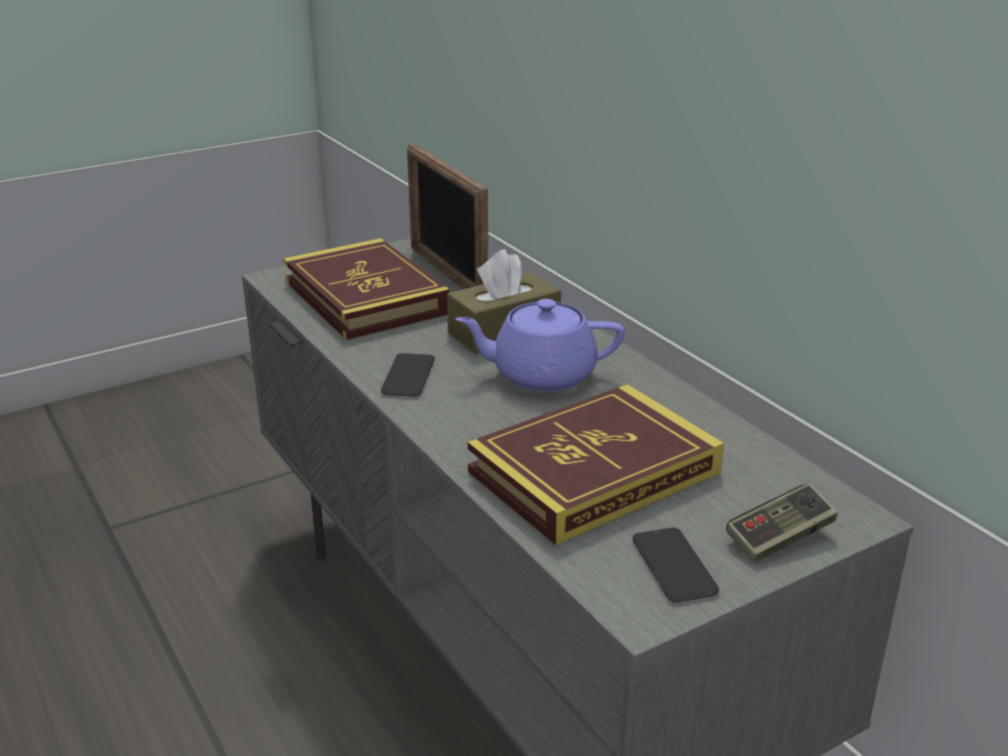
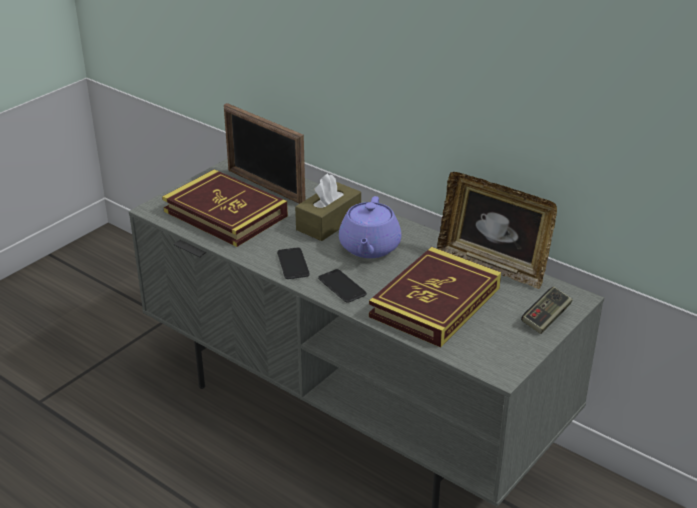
camera: 20 degrees left, 5 degrees up
(541, 375) = (369, 248): purple teapot -> purple teapot turned 60 degrees counterclockwise
(674, 566) = (504, 344): phone -> phone (342, 286)
(731, 435) = (493, 264): none -> picture frame

